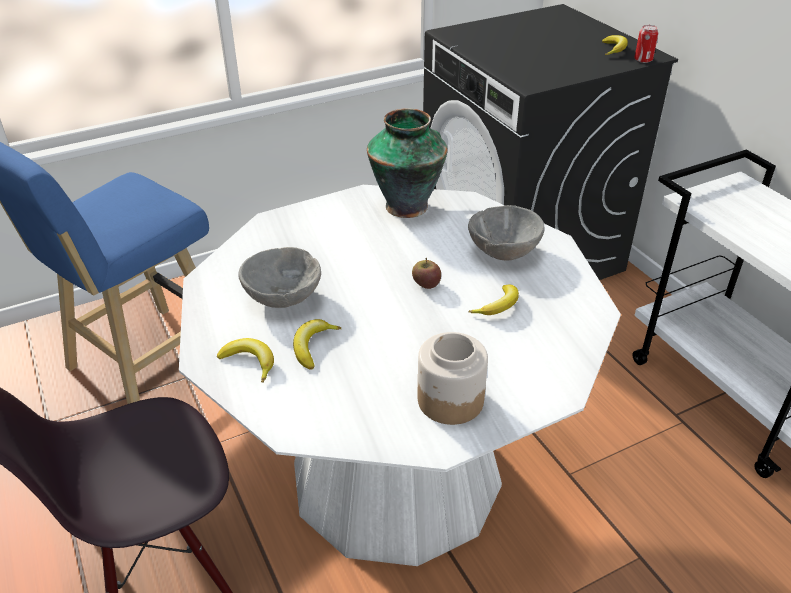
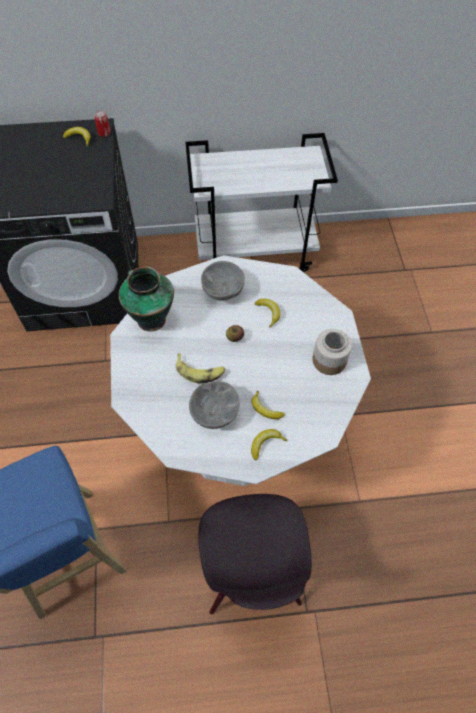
camera: 70 degrees left, 20 degrees up
(347, 267) = (200, 371): none -> banana

